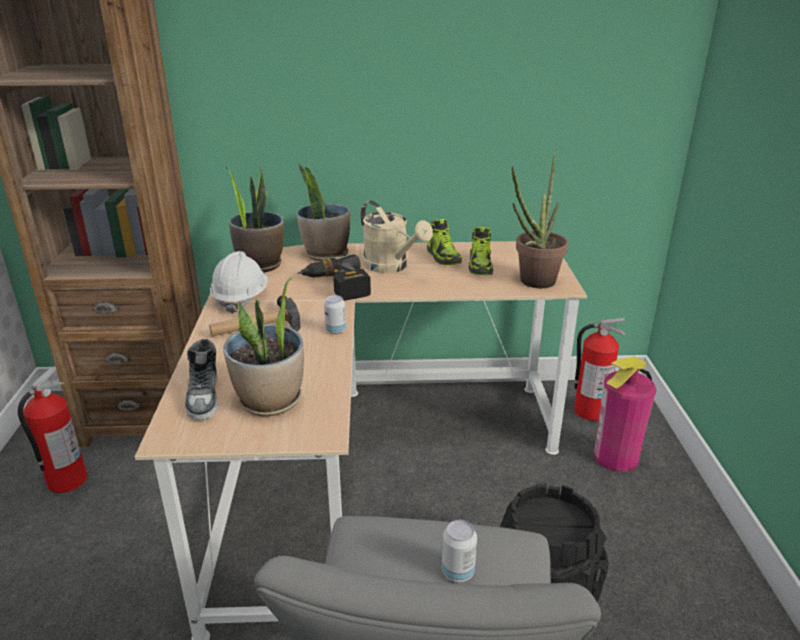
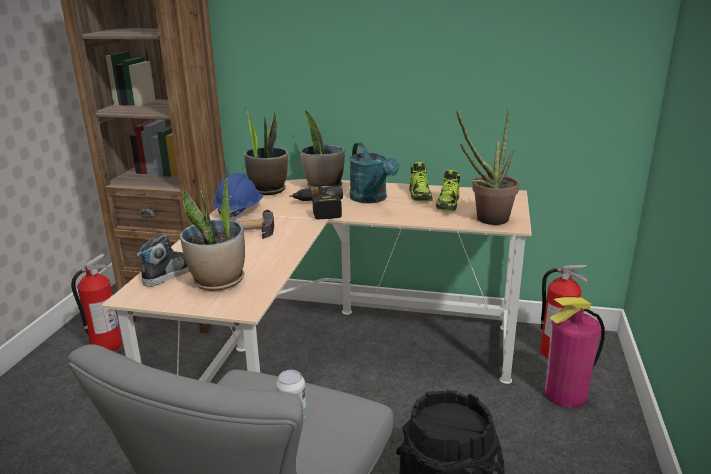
camera: 15 degrees right, 5 degrees down
(204, 396) = (172, 272): shoe -> shoe turned 150 degrees counterclockwise
(240, 299) = (239, 211): white hard hat -> blue hard hat
(335, 330) = (298, 239): can -> none
(391, 267) = (372, 199): beige watering can -> turquoise watering can

